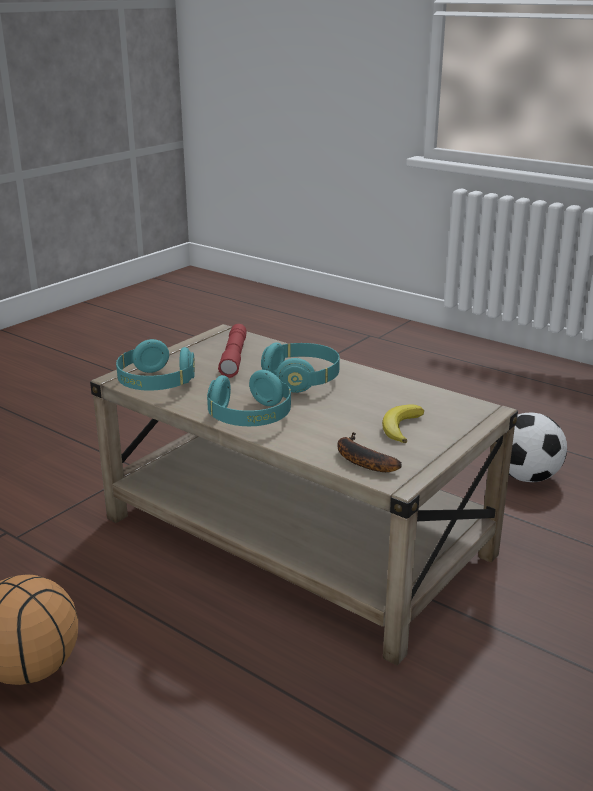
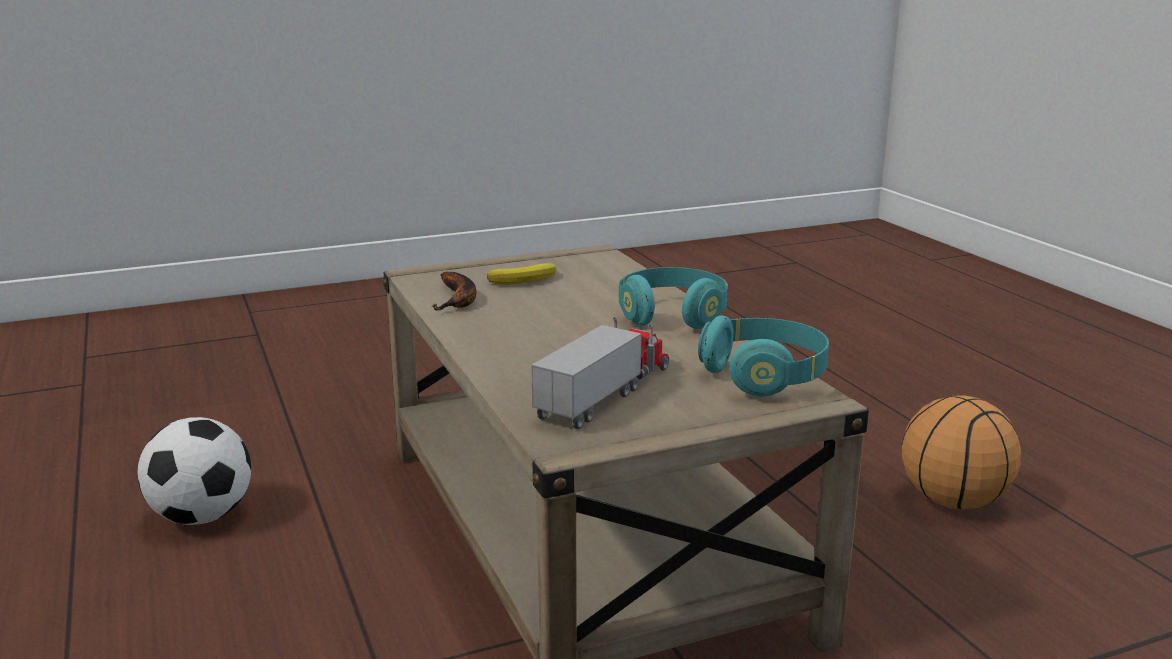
camera: 150 degrees left, 5 degrees down
(234, 357) = (607, 392): red flashlight -> toy truck
(302, 379) = (553, 340): turquoise headphones -> none
(360, 460) = (607, 268): banana -> banana (459, 299)

